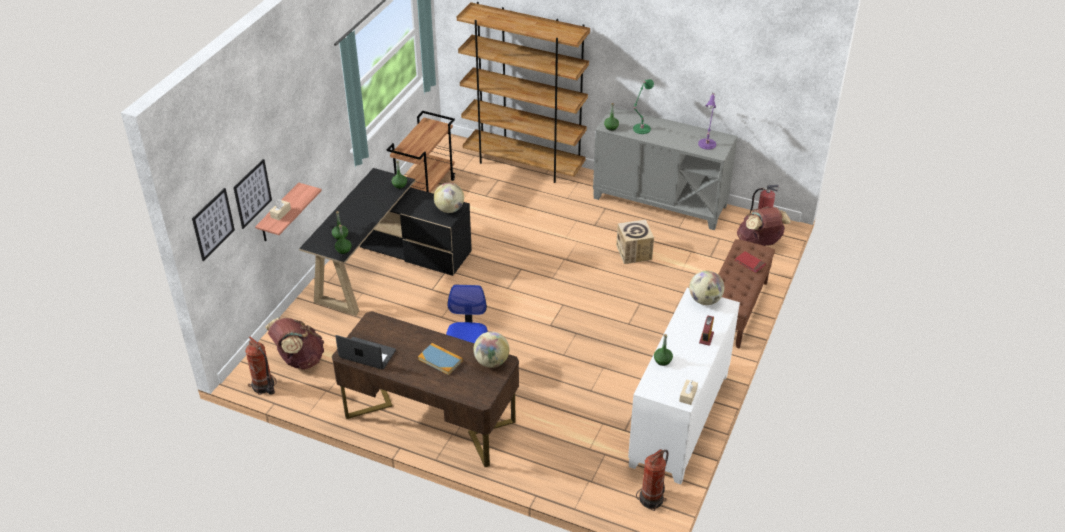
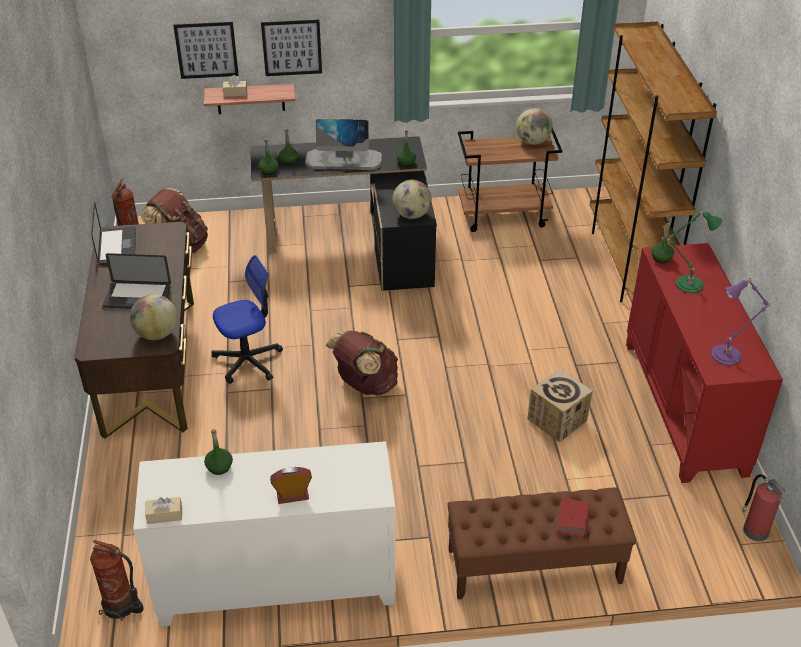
camera: 60 degrees right, 0 degrees up
(213, 224) = (132, 45): picture -> picture (292, 47)
(368, 211) = (344, 160): none -> monitor
(440, 360) = (137, 297): book -> laptop
(660, 201) = (684, 406): grey cabinet -> red cabinet
(705, 300) = (371, 468): globe -> globe (532, 142)
(759, 243) = (702, 544): brown backpack -> brown backpack (365, 385)

